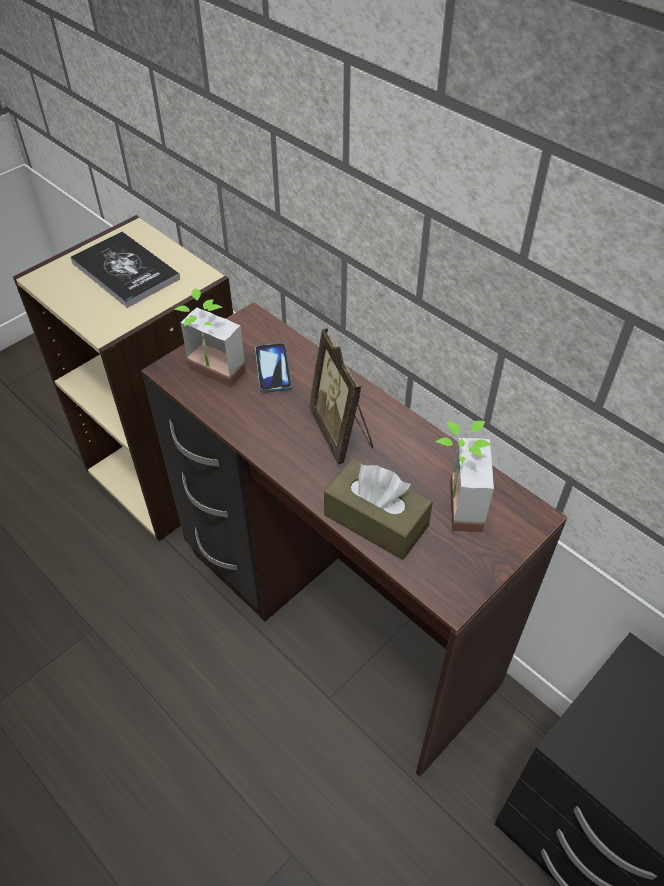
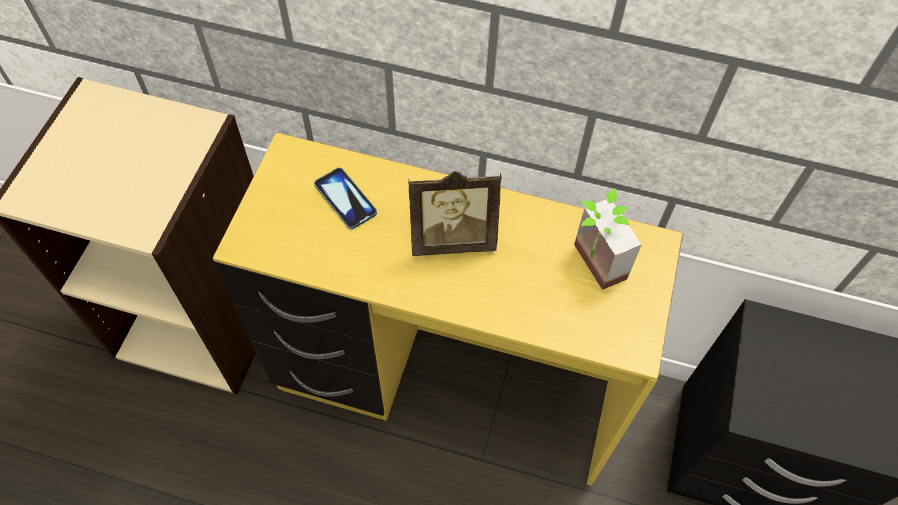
camera: 30 degrees left, 10 degrees up
(125, 271) = (115, 150): book -> none
(210, 377) = (290, 234): potted plant -> none
(334, 619) = (446, 386): brown desk -> yellow desk
(342, 433) = (452, 238): picture frame -> picture frame turned 45 degrees counterclockwise
(376, 520) = (535, 310): brown tissue box -> none

